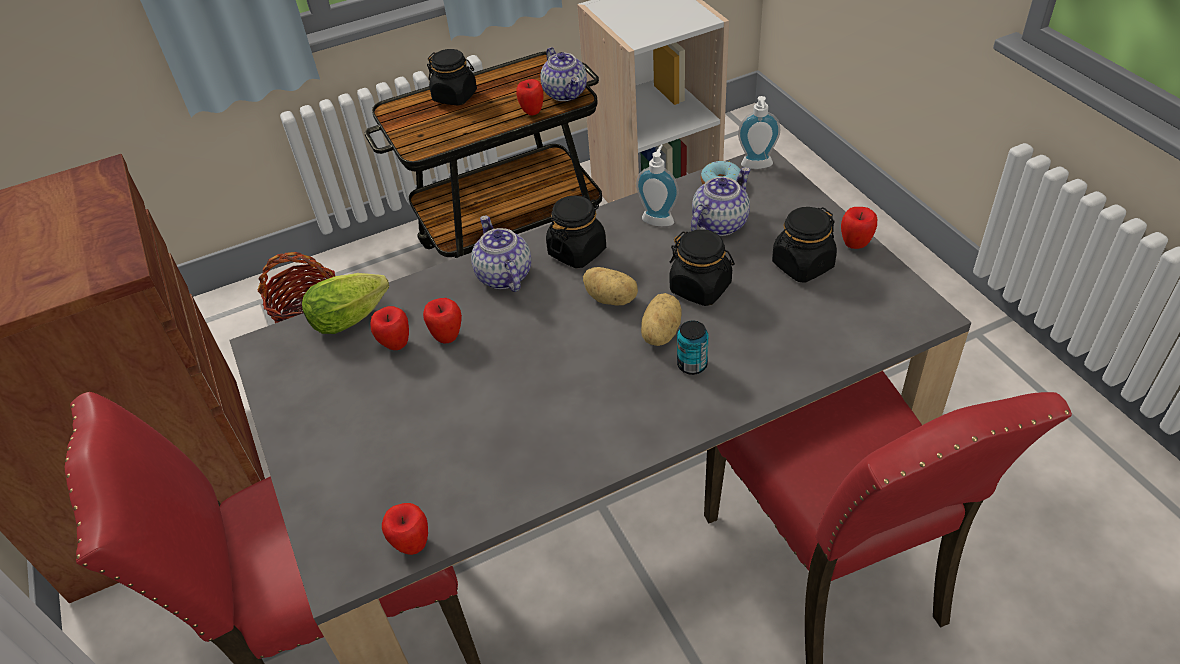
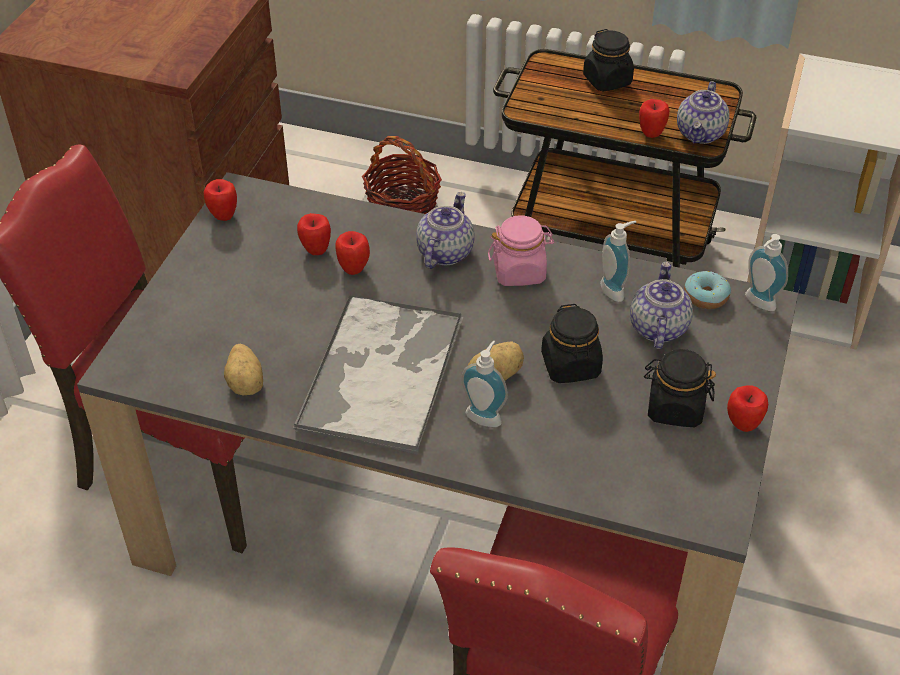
camera: 40 degrees right, 0 degrees up
(354, 317) = (314, 211): lettuce -> none
(412, 545) = (171, 387): apple -> apple (223, 216)
(575, 394) = (382, 372): none -> tray
(577, 251) = (519, 271): black jar -> pink jar
(611, 298) = (496, 324): potato -> potato (246, 383)
(692, 365) = (485, 415): can -> soap dispenser
(719, 223) = (657, 327): teapot -> teapot turned 75 degrees counterclockwise

